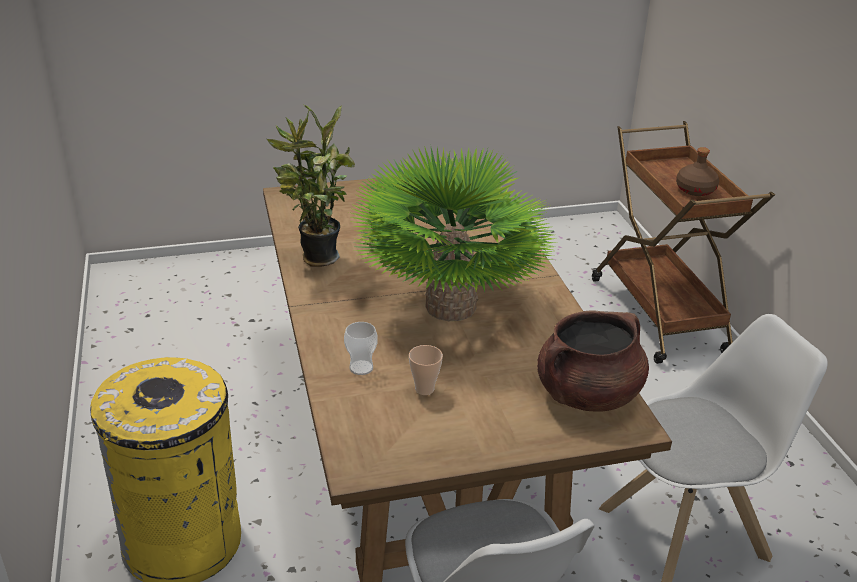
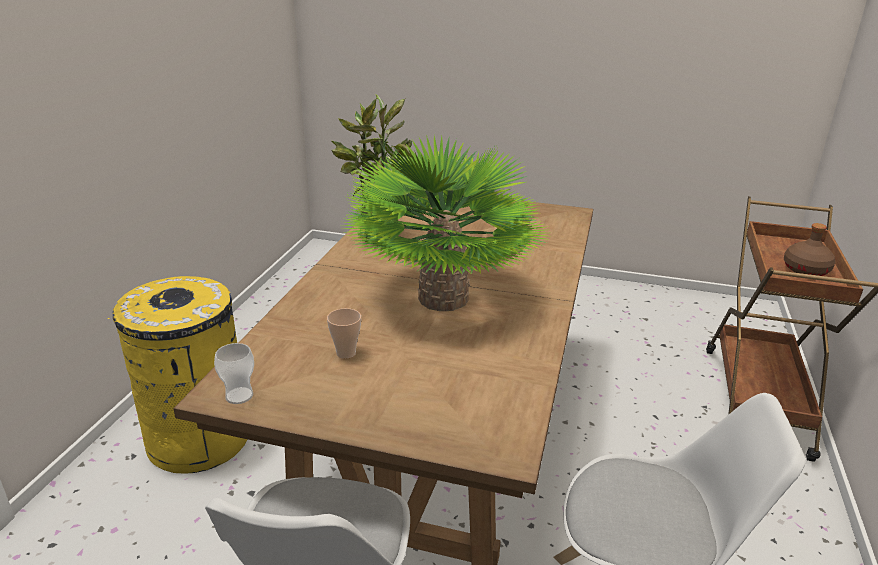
camera: 30 degrees right, 5 degrees down
(361, 368) = (315, 321): cup -> cup (239, 396)
(587, 395) = (490, 408): brown cooking pot -> none

